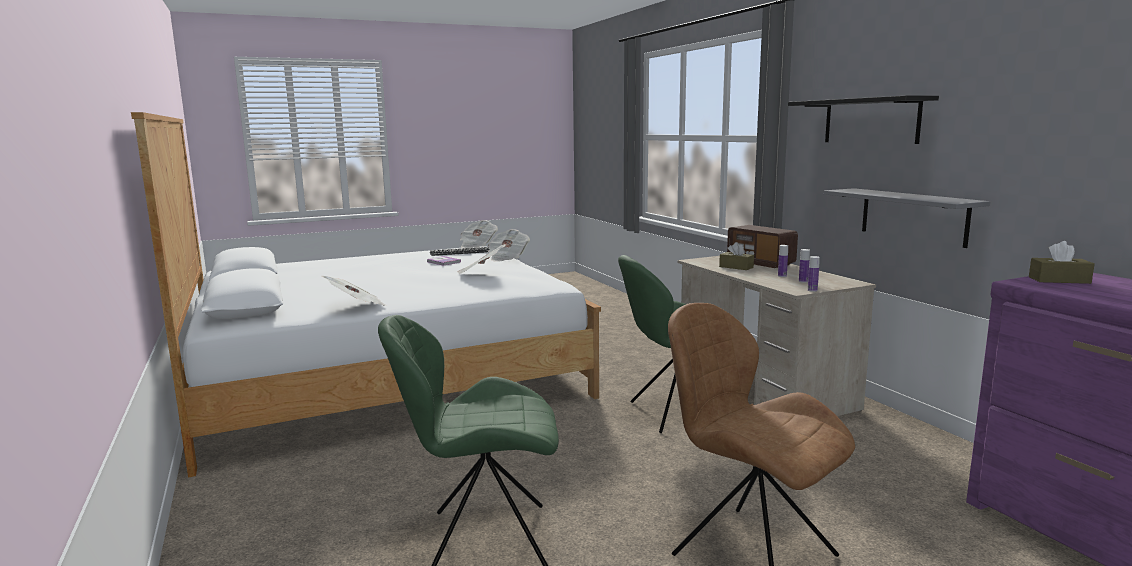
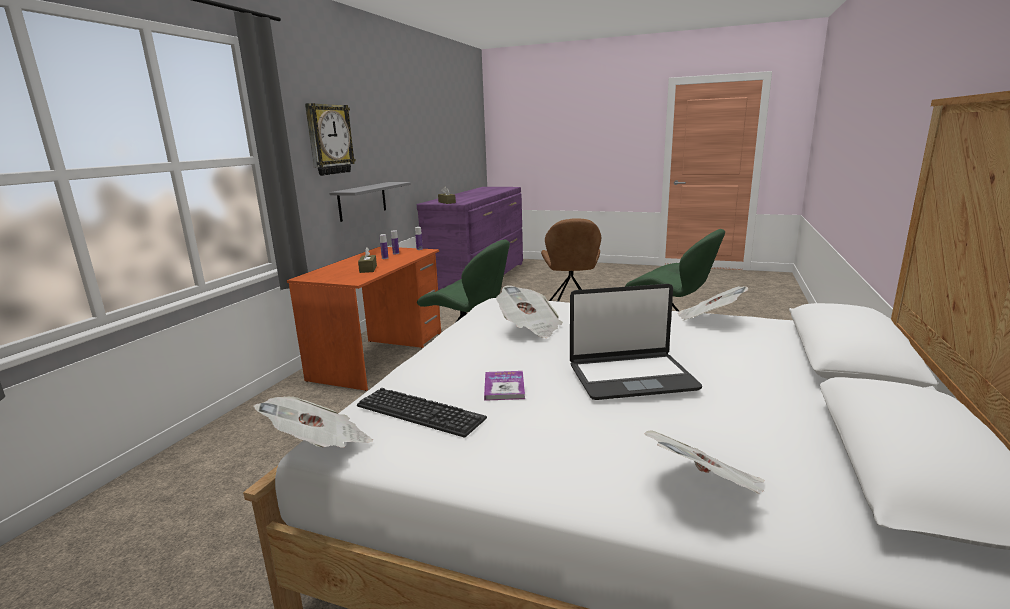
camera: 135 degrees left, 5 degrees up
(383, 272) = (631, 377): none -> laptop
(507, 257) = (409, 366): newspaper -> newspaper (706, 488)
(760, 262) = (337, 269): radio -> none
(763, 386) = (380, 355): beige desk -> orange desk
(870, 121) = (329, 139): black shelf -> wall clock

